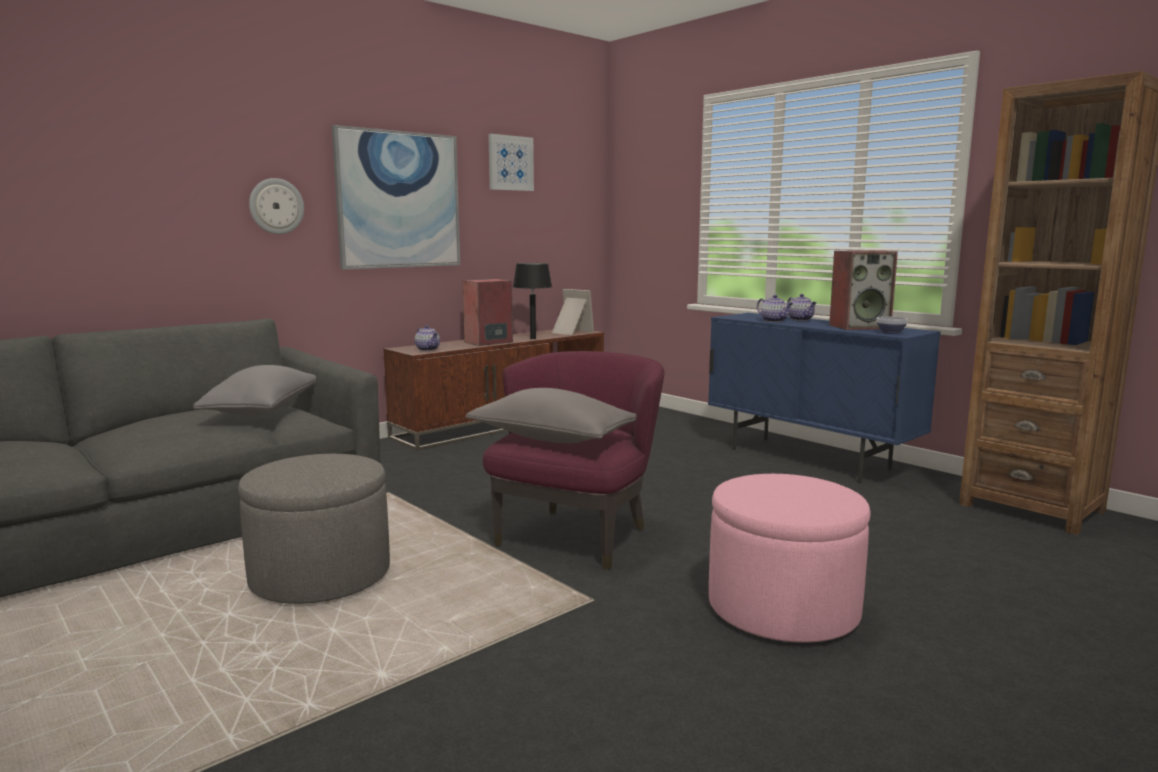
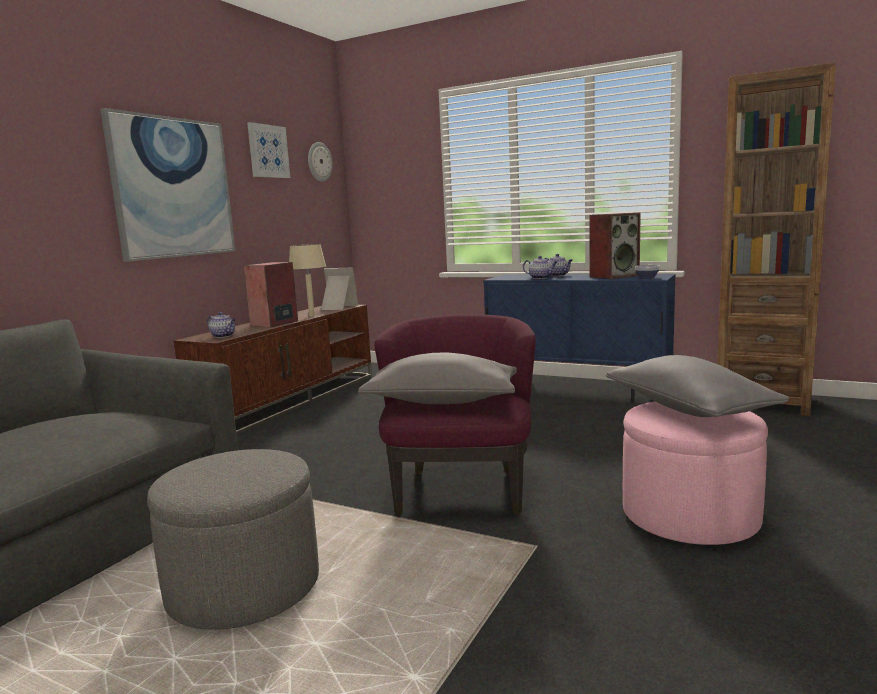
camera: 20 degrees left, 0 degrees up
(264, 411) = (101, 419): grey pillow -> grey pillow (688, 409)
(276, 206) = (50, 196): wall clock -> wall clock (319, 162)
(533, 338) = (312, 316): black table lamp -> beige table lamp

